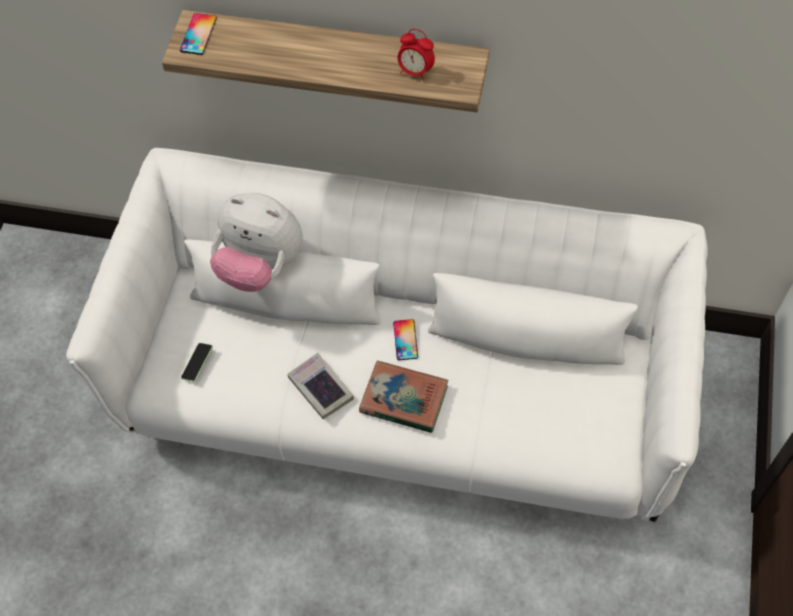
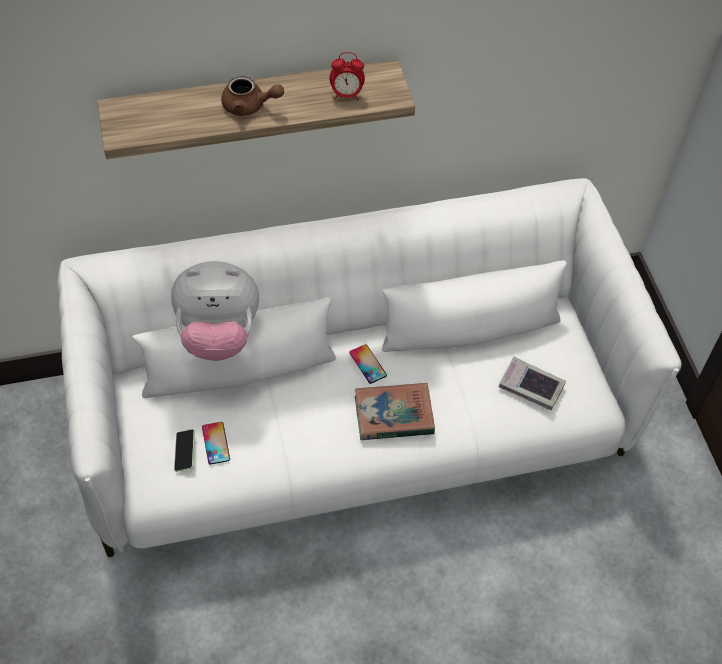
camera: 30 degrees left, 5 degrees down
(198, 34) = (126, 116): phone -> phone (216, 443)
(316, 56) = (249, 106): none -> brown teapot
(320, 388) = (313, 433): book -> book (531, 387)

